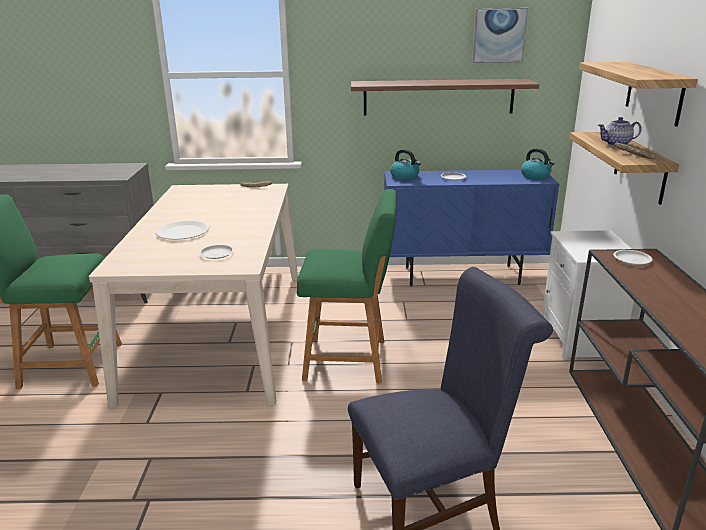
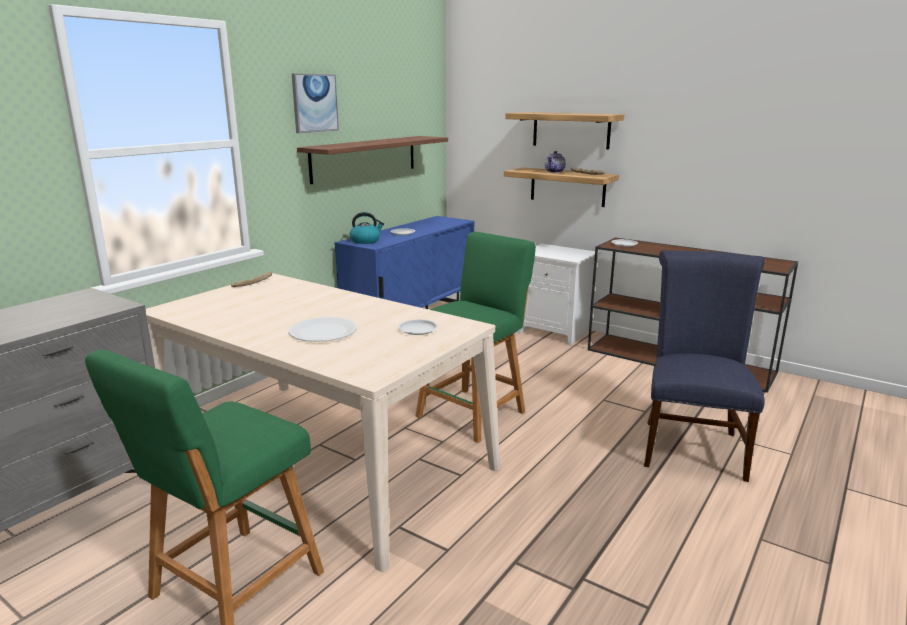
camera: 55 degrees left, 5 degrees down
(499, 35) = (399, 97): picture -> picture (314, 103)
(536, 176) = (448, 220): kettle -> none

